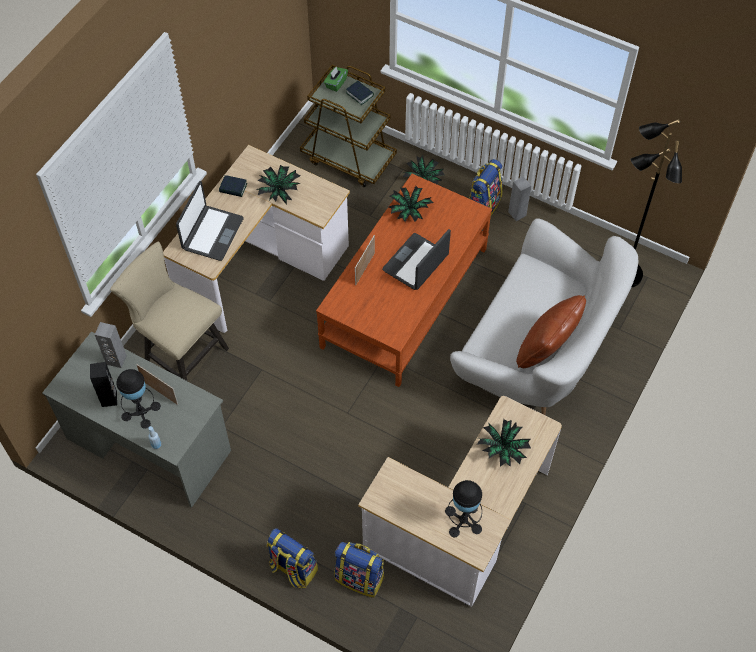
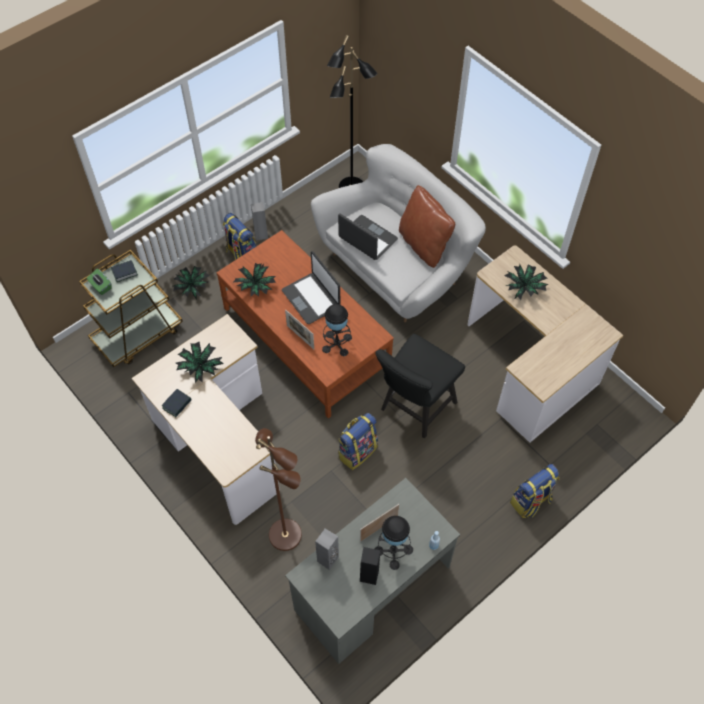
camera: 70 degrees left, 0 degrees up
(181, 354) = (286, 534): beige chair -> brown floor lamp
(212, 233) = (221, 436): laptop -> laptop (367, 239)
(360, 578) = (553, 453): backpack -> backpack (357, 451)
(361, 423) = (414, 409): none -> black chair
(463, 520) = (577, 334): black table lamp -> black table lamp (337, 343)

